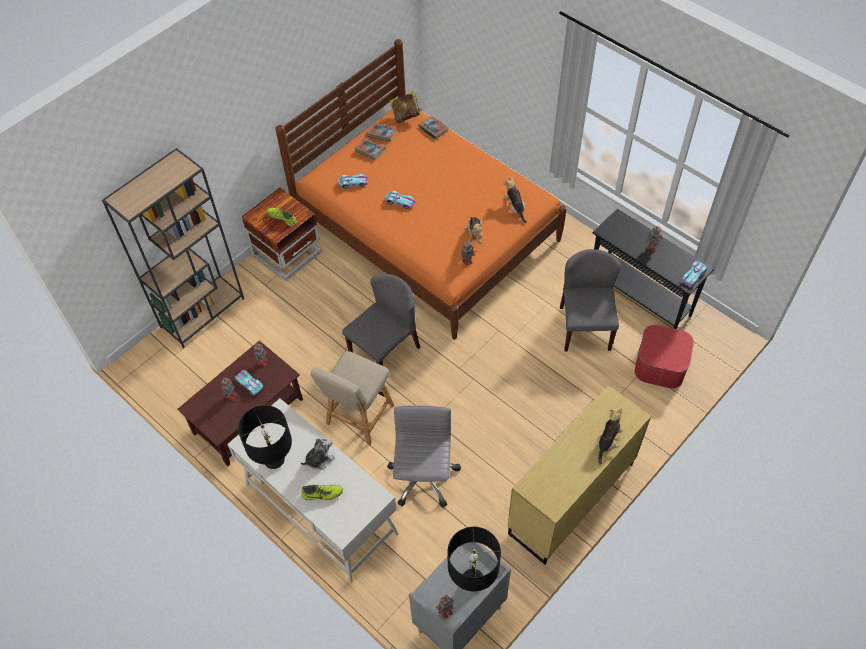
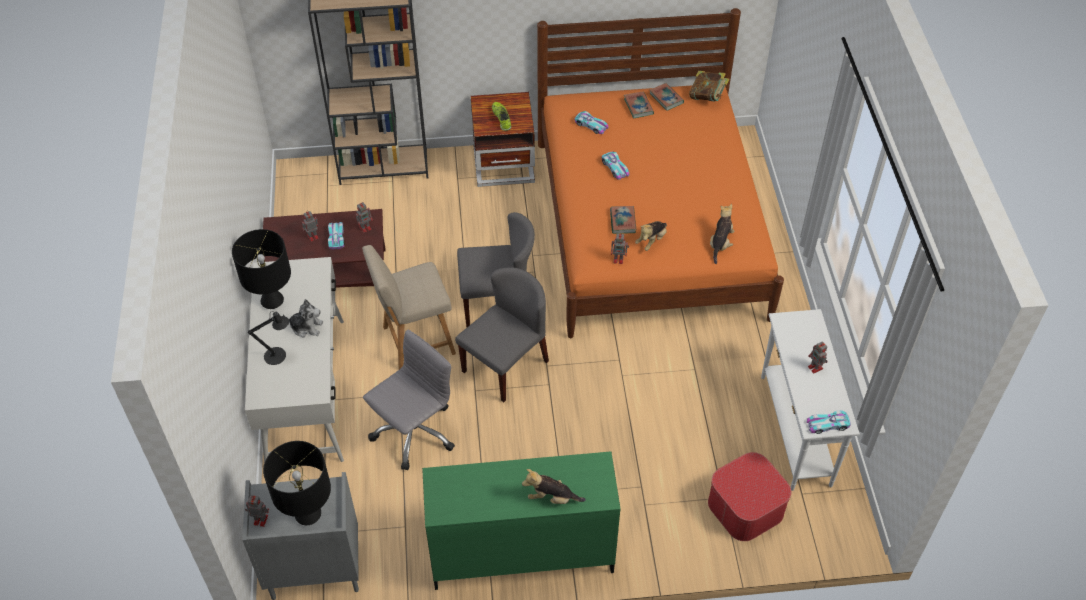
camera: 40 degrees right, 5 degrees down
(322, 494) = (278, 355): shoe -> black table lamp
(433, 129) = (720, 124): book -> book (622, 221)
(572, 499) = (521, 556): beige dresser -> green dresser
(584, 327) = (706, 417): grey chair -> grey chair (505, 365)
(607, 441) = (552, 498): plush toy -> plush toy turned 150 degrees counterclockwise
(640, 297) = (796, 431): black console table -> white console table

